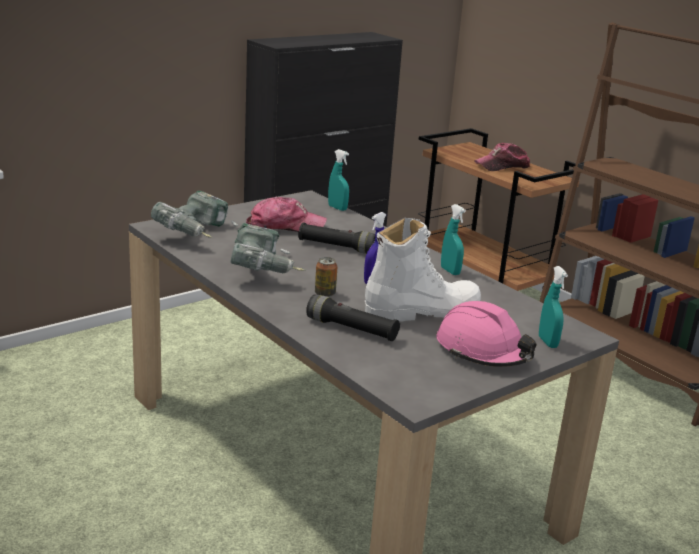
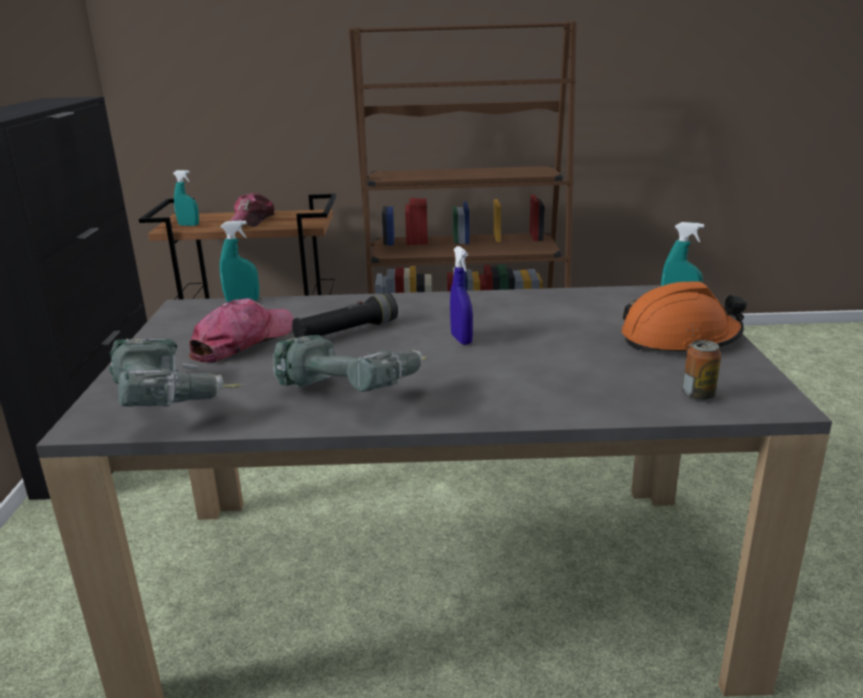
camera: 50 degrees left, 0 degrees up
(325, 294) = (464, 374): can -> can (698, 395)
(351, 329) = (575, 387): black flashlight -> none
(421, 311) = (562, 339): white boot -> none
(450, 271) = (480, 300): turquoise spray bottle -> turquoise spray bottle (189, 225)
(483, 351) = (680, 339): pink hard hat -> orange hard hat

